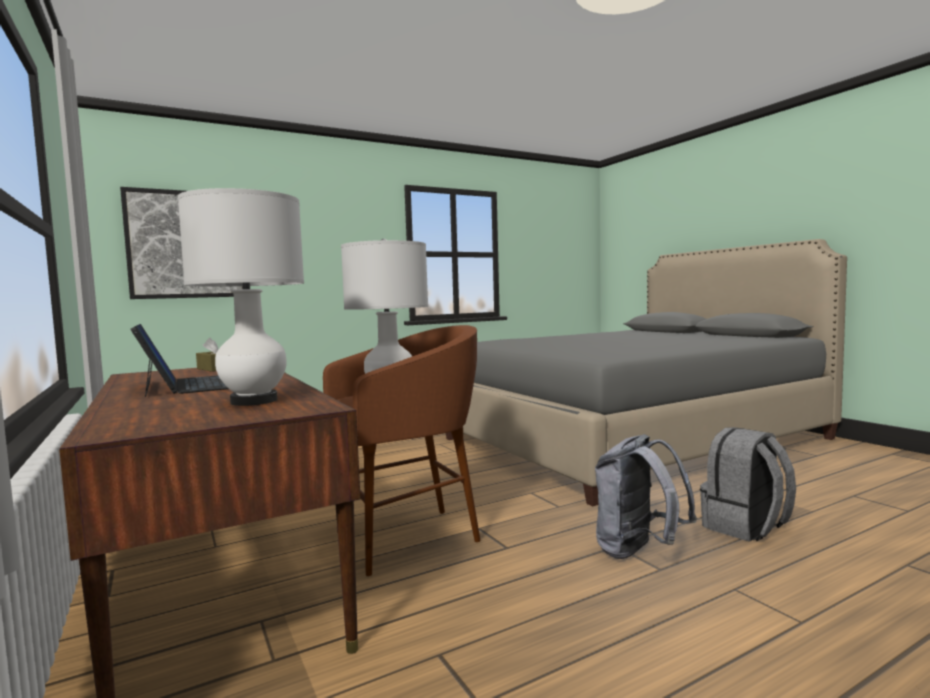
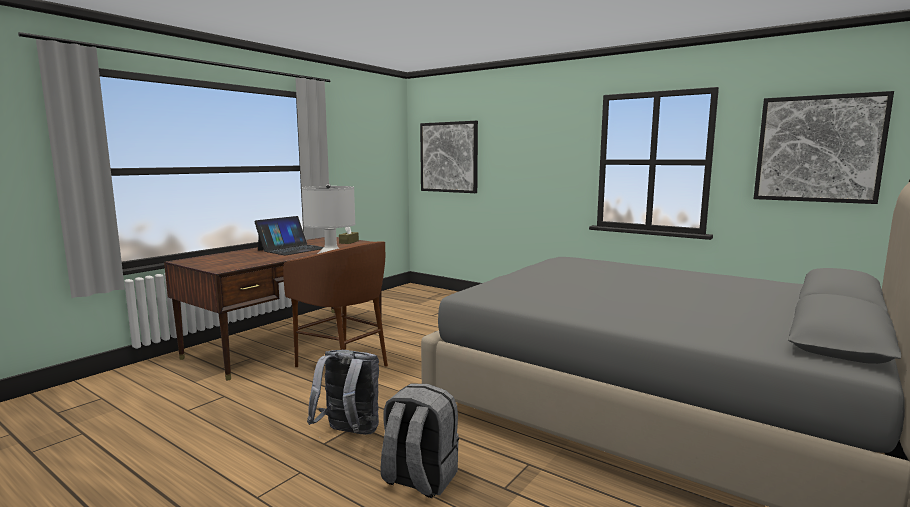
camera: 65 degrees right, 5 degrees up
(254, 401) = (242, 261): white table lamp -> none
(555, 245) = (818, 149): none -> picture

